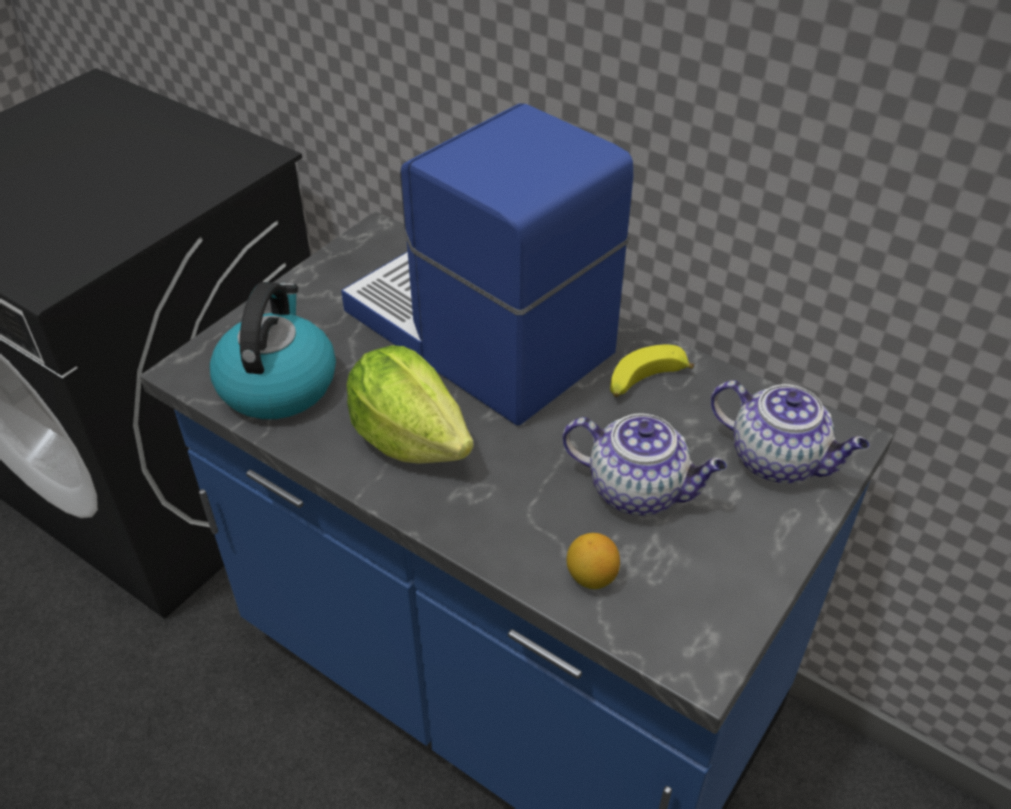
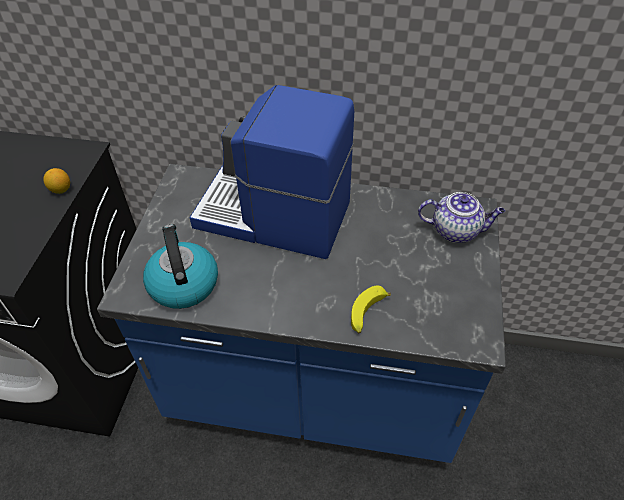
camera: 25 degrees left, 5 degrees up
(409, 438) = (275, 286): lettuce -> none
(591, 577) = (410, 323): lemon -> lemon (61, 190)
(639, 490) = (404, 270): teapot -> none
(645, 382) = (373, 213): banana -> banana (367, 314)

